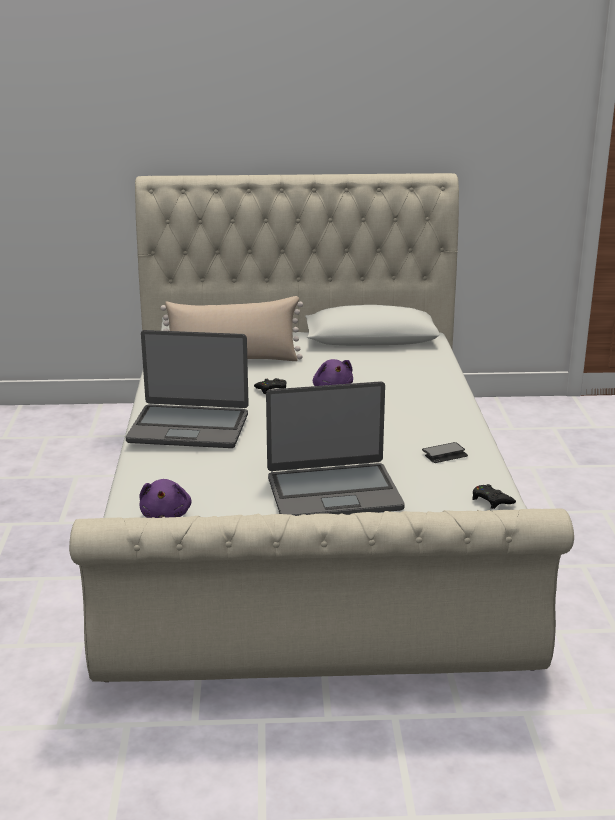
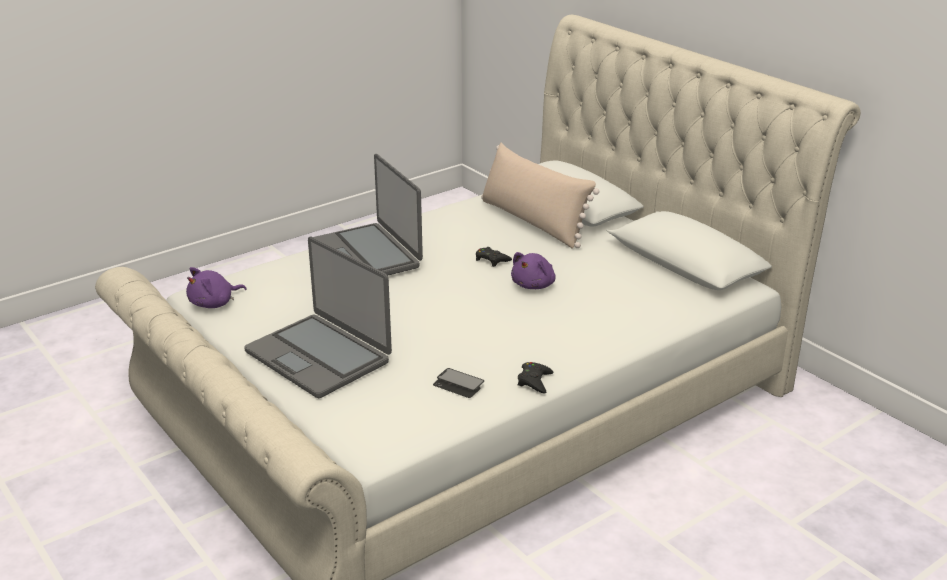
camera: 55 degrees right, 5 degrees up
(491, 500) = (388, 439): black game controller -> black game controller (534, 381)

